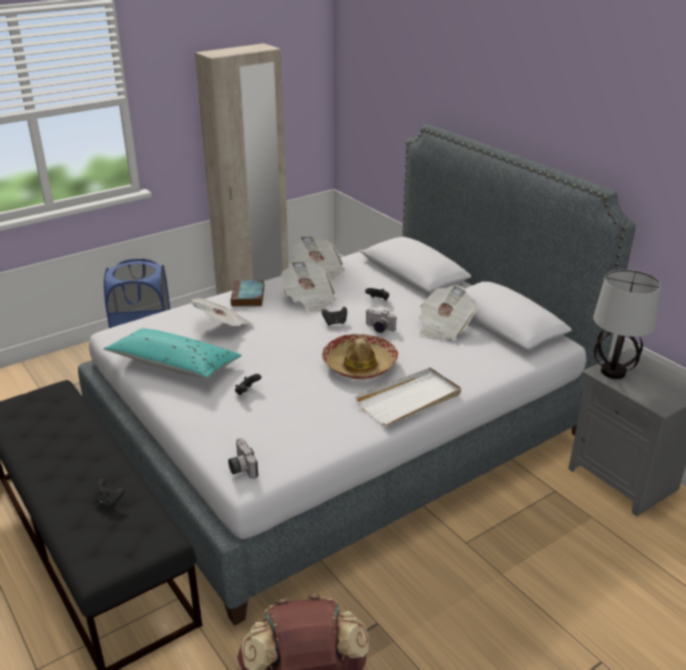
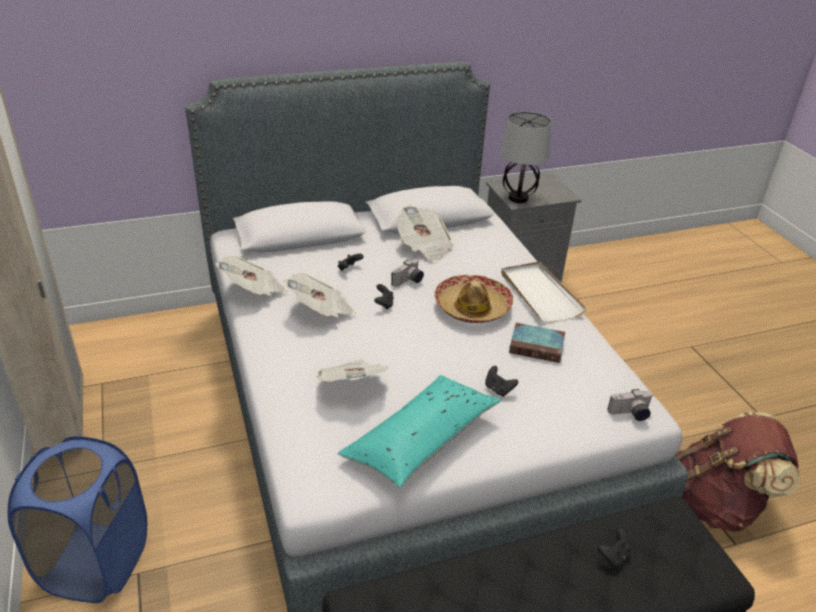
camera: 75 degrees left, 5 degrees up
(248, 297) = (284, 354): book -> book (537, 346)

